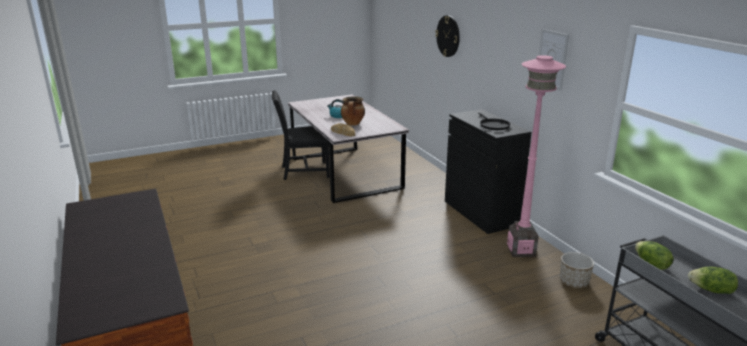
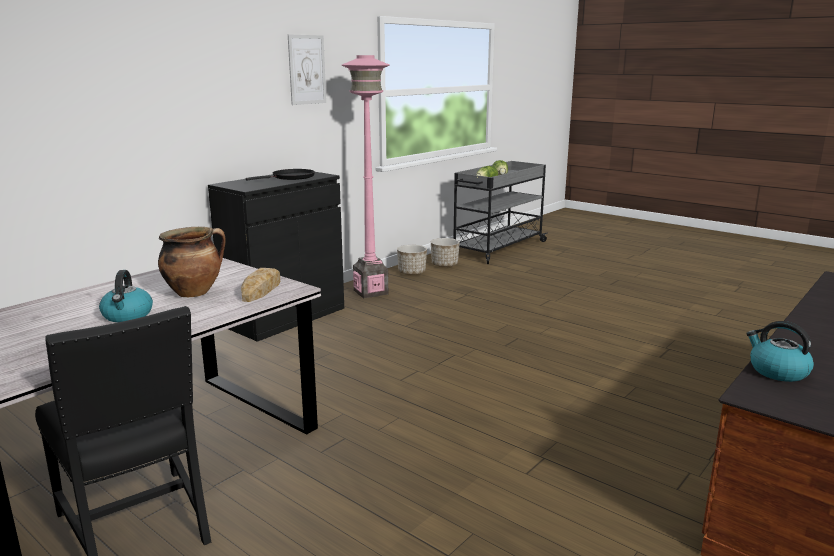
camera: 115 degrees left, 5 degrees down
(146, 206) = (777, 371): none -> kettle
(448, 36) = (70, 86): wall clock -> none
(599, 309) = (444, 265): none -> planter

